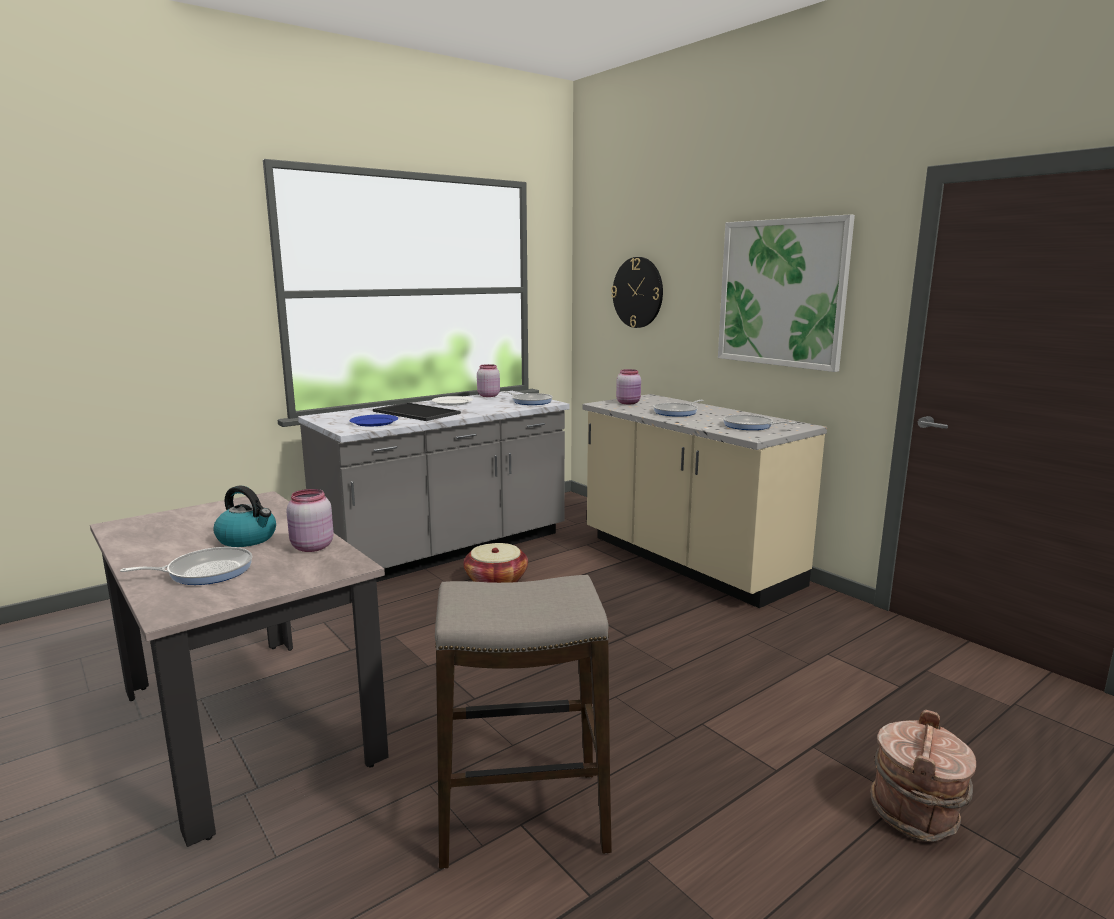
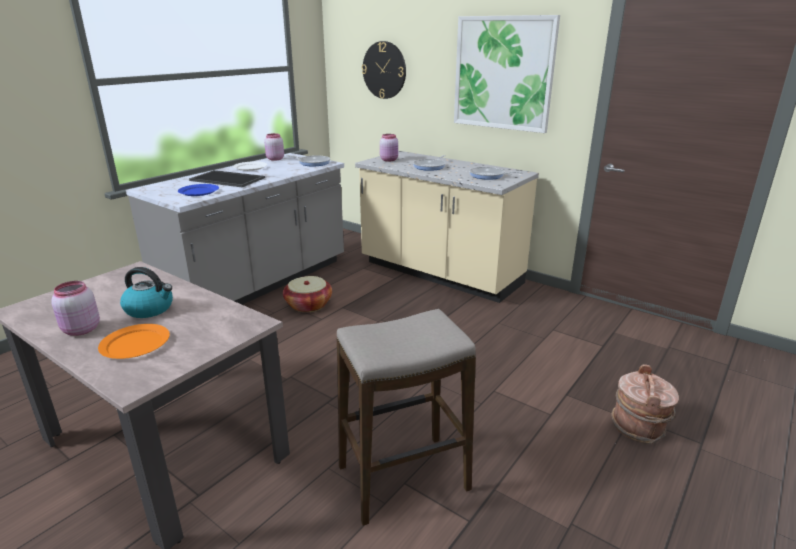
camera: 15 degrees left, 10 degrees up
(205, 571) = (135, 344): frying pan -> orange plate
(311, 547) = (210, 310): pink jar -> pink jar (80, 330)

